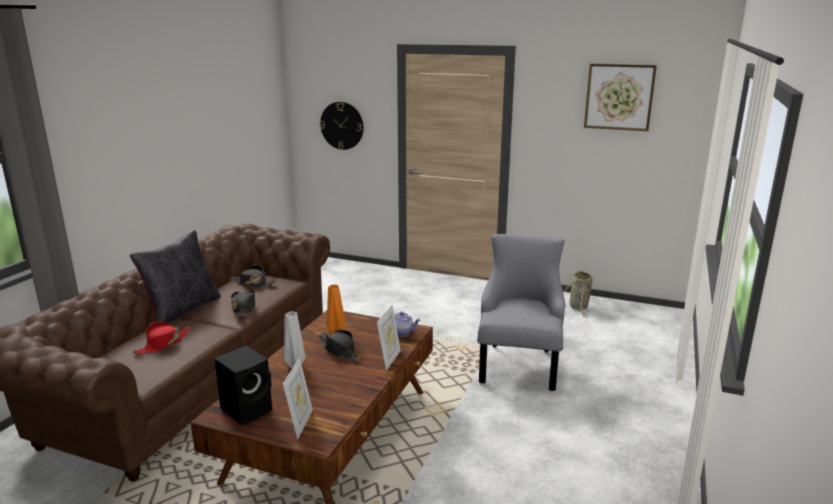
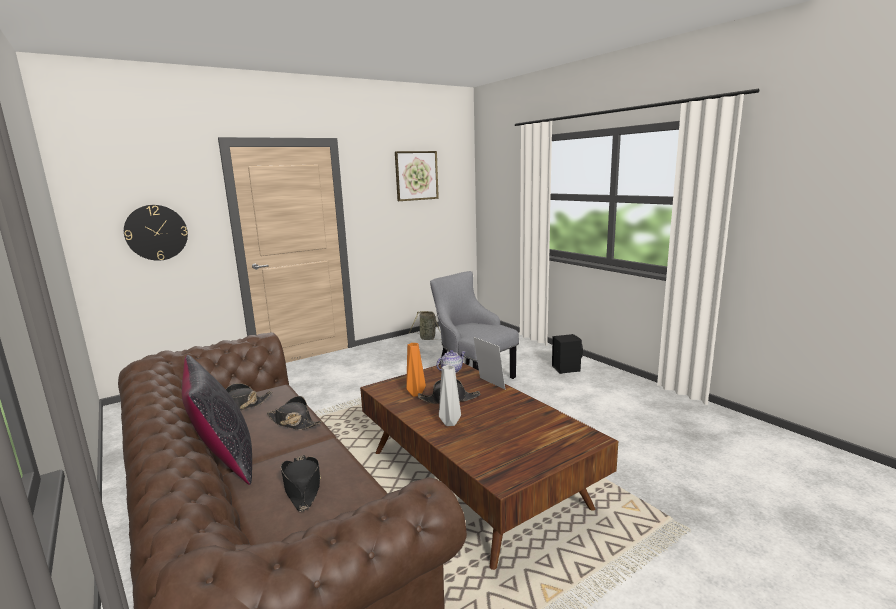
camera: 55 degrees left, 5 degrees down
(163, 344) = (302, 487): red hat -> black hat
(248, 409) = (507, 461): black speaker -> black speaker (566, 368)
(300, 423) = (556, 440): picture frame -> none

